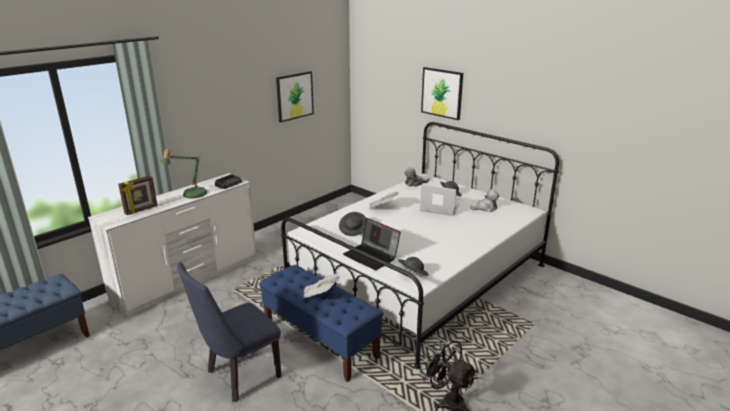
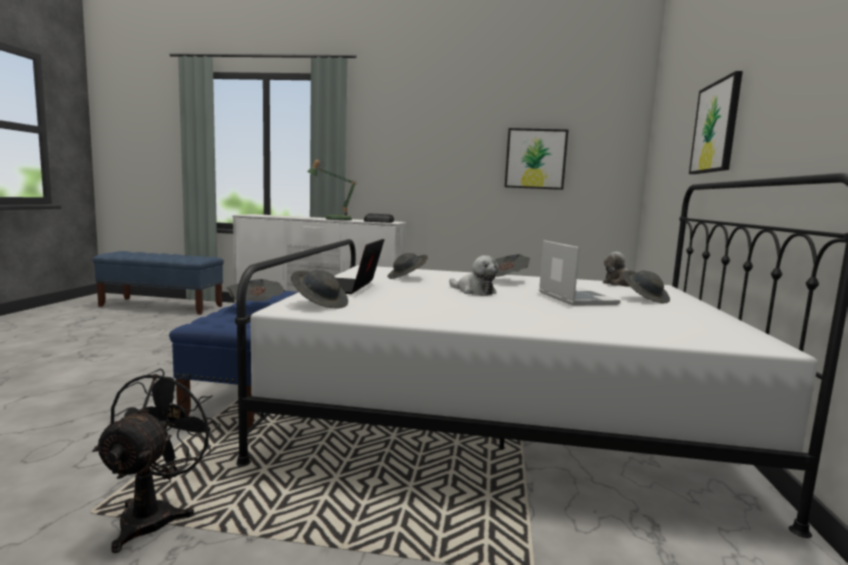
camera: 55 degrees right, 15 degrees down
(141, 210) = (282, 216): picture frame -> none
(238, 377) = (162, 369): blue chair -> none
(485, 208) = (661, 318): plush toy -> plush toy (474, 291)

